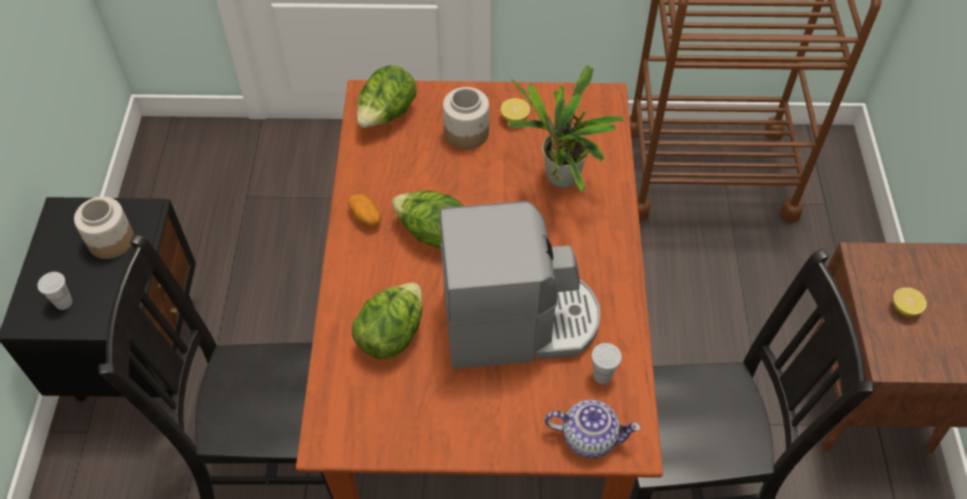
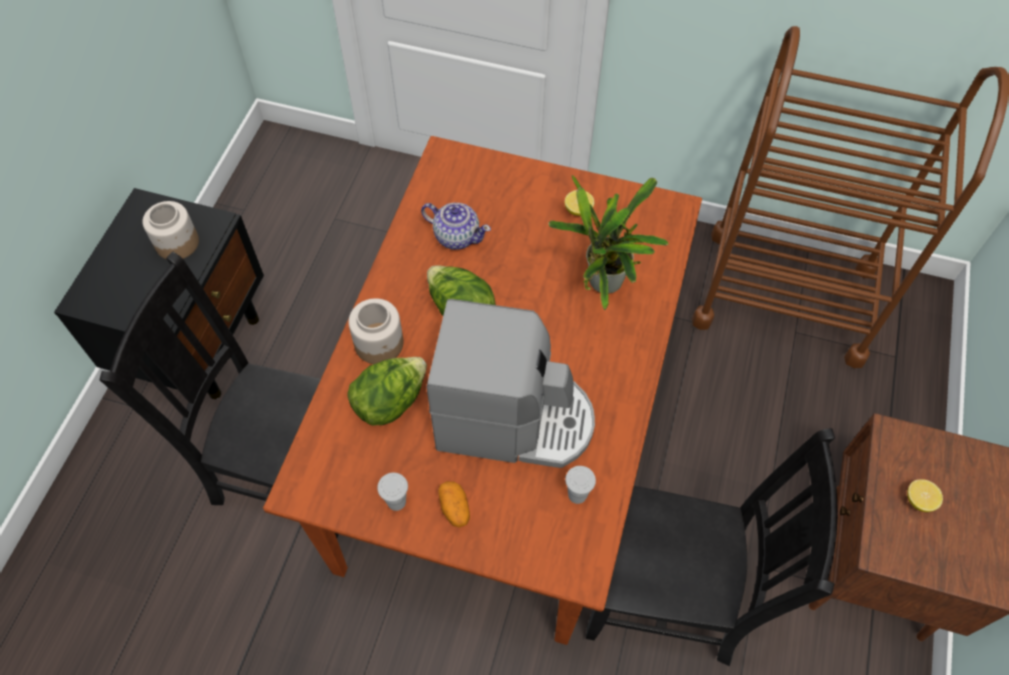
camera: 15 degrees right, 5 degrees up
(63, 302) = (119, 292): white cup -> white cup (396, 501)
(365, 217) = (403, 278): potato -> potato (454, 508)
(387, 116) = (455, 180): lettuce -> none
(467, 133) = (527, 215): jar -> jar (379, 343)
(588, 437) = (543, 553): teapot -> teapot (456, 236)

